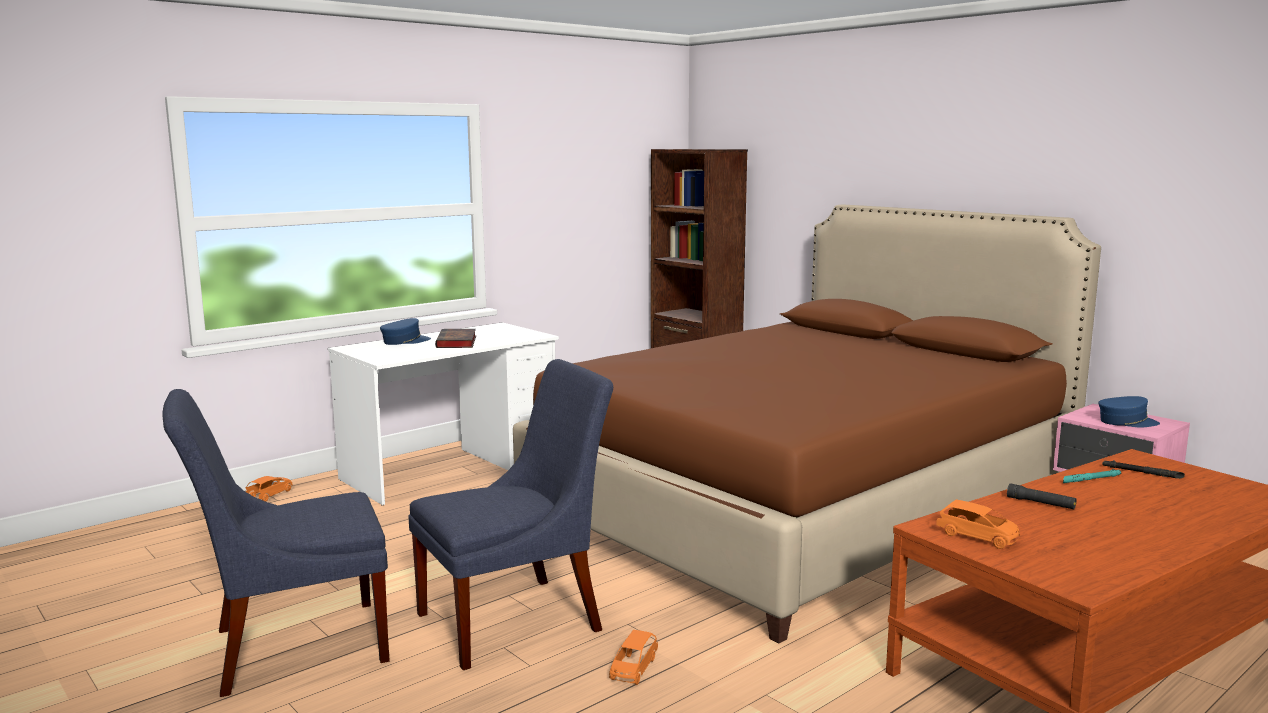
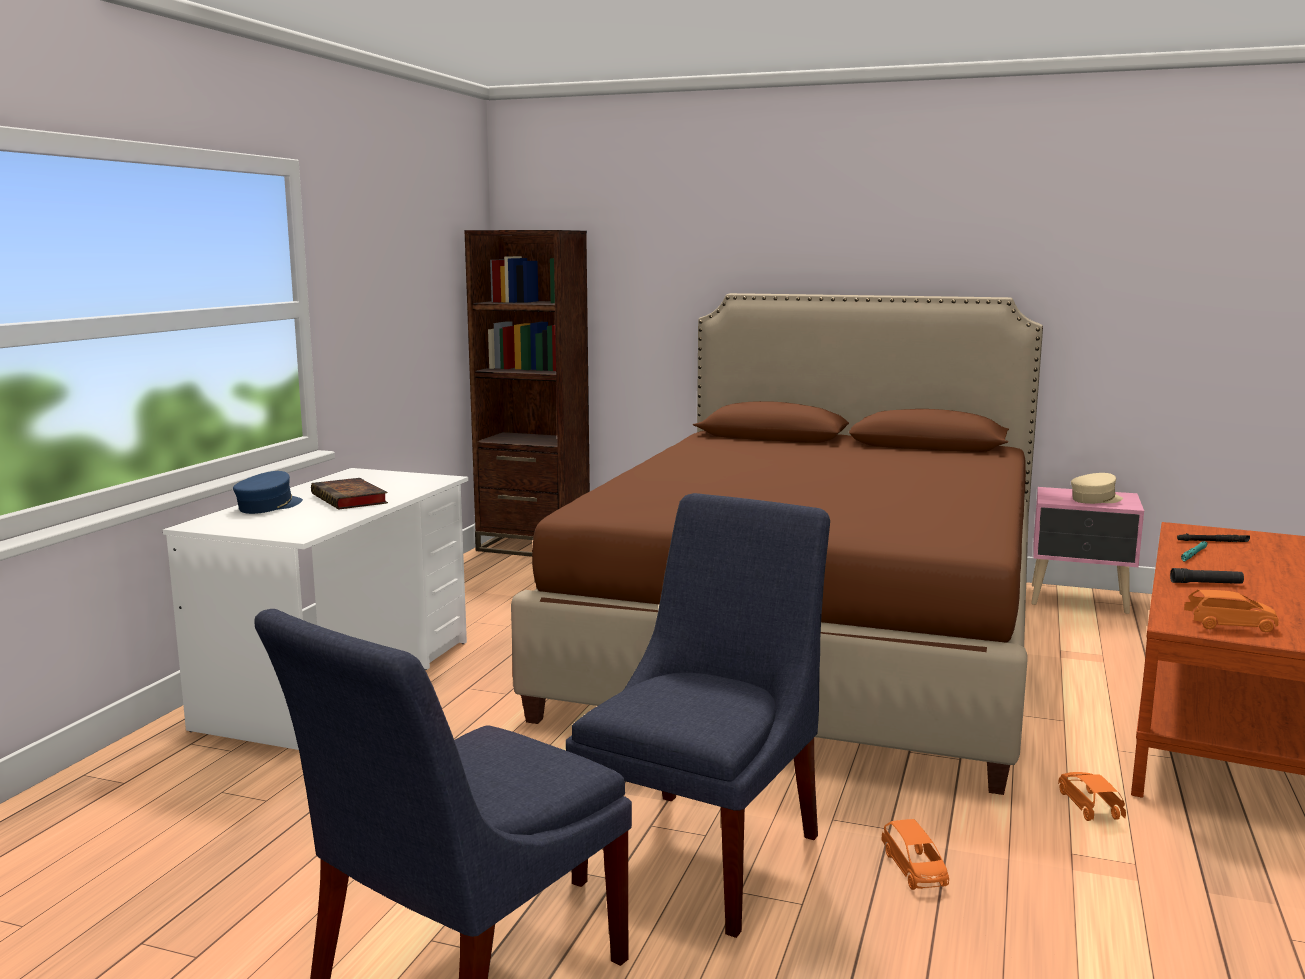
camera: 30 degrees left, 0 degrees up
(270, 495) = (99, 778): orange toy car -> orange toy car (1089, 806)
(1126, 422) = (1095, 499): blue cap -> beige cap

